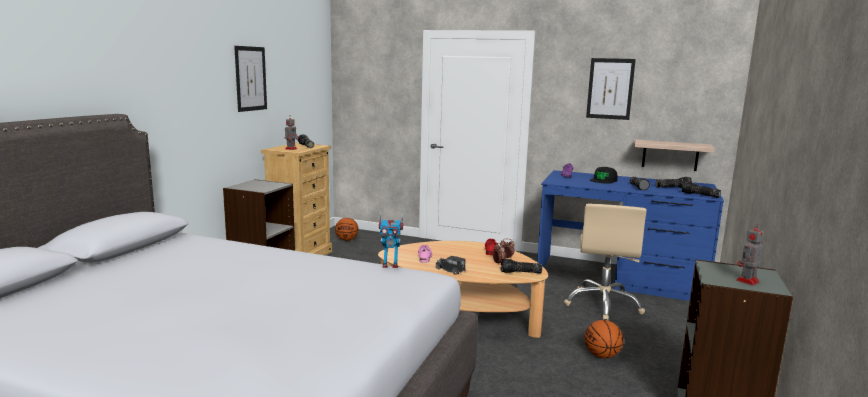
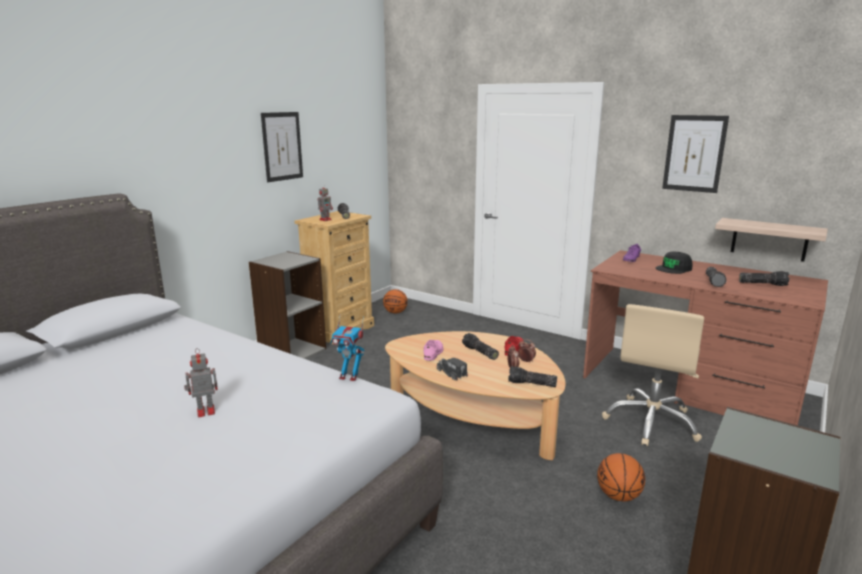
camera: 15 degrees right, 5 degrees up
(619, 278) = (689, 386): blue desk -> brown desk
(699, 195) = (793, 298): flashlight -> flashlight (479, 352)
(747, 281) = (781, 455): toy robot -> toy robot (204, 411)

